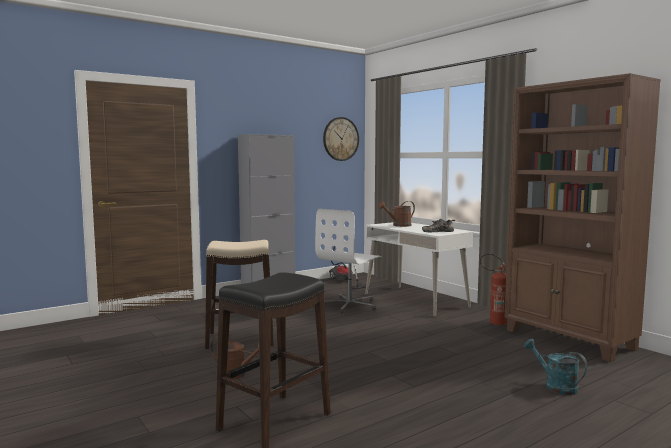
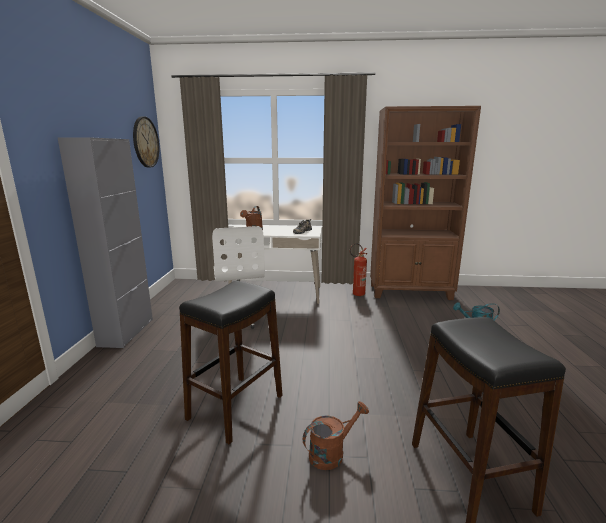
camera: 50 degrees left, 10 degrees up
(241, 339) = (236, 407): beige stool -> black stool
(344, 281) = (180, 294): vacuum cleaner -> none

